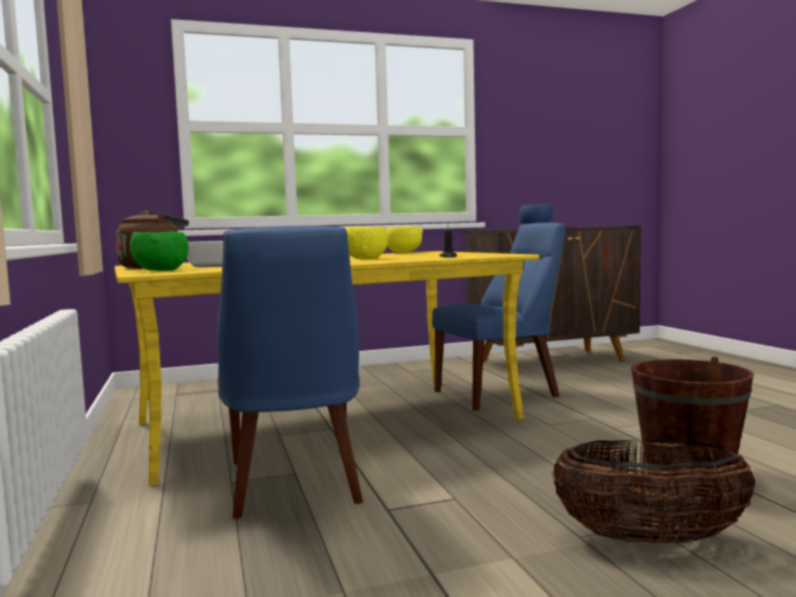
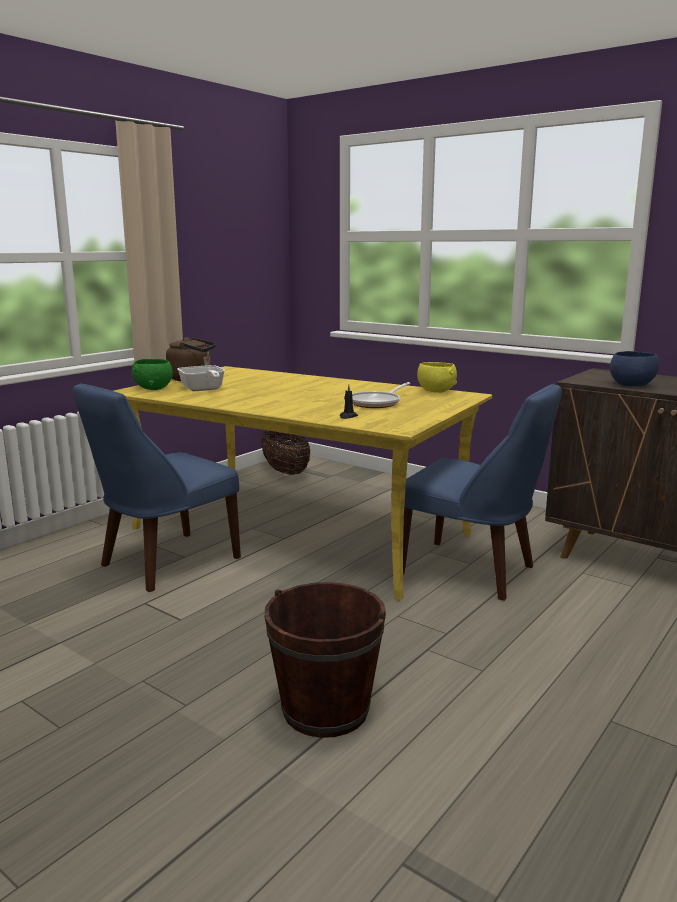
camera: 55 degrees right, 10 degrees up
(366, 259) = (306, 401): yellow bowl -> none
(414, 255) = (377, 403): none -> frying pan
(649, 539) = (154, 710): basket -> basket (285, 472)

